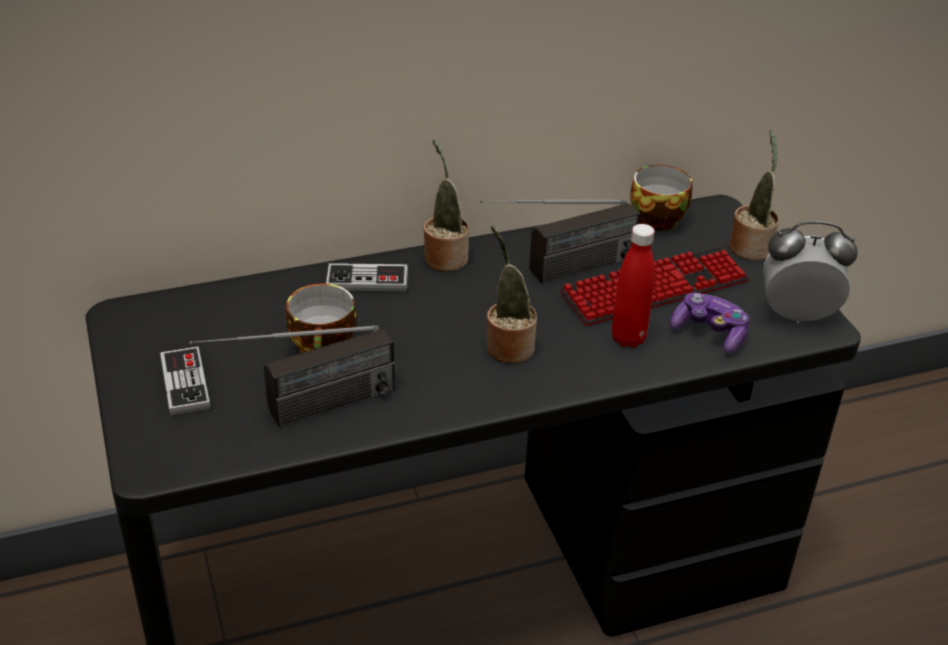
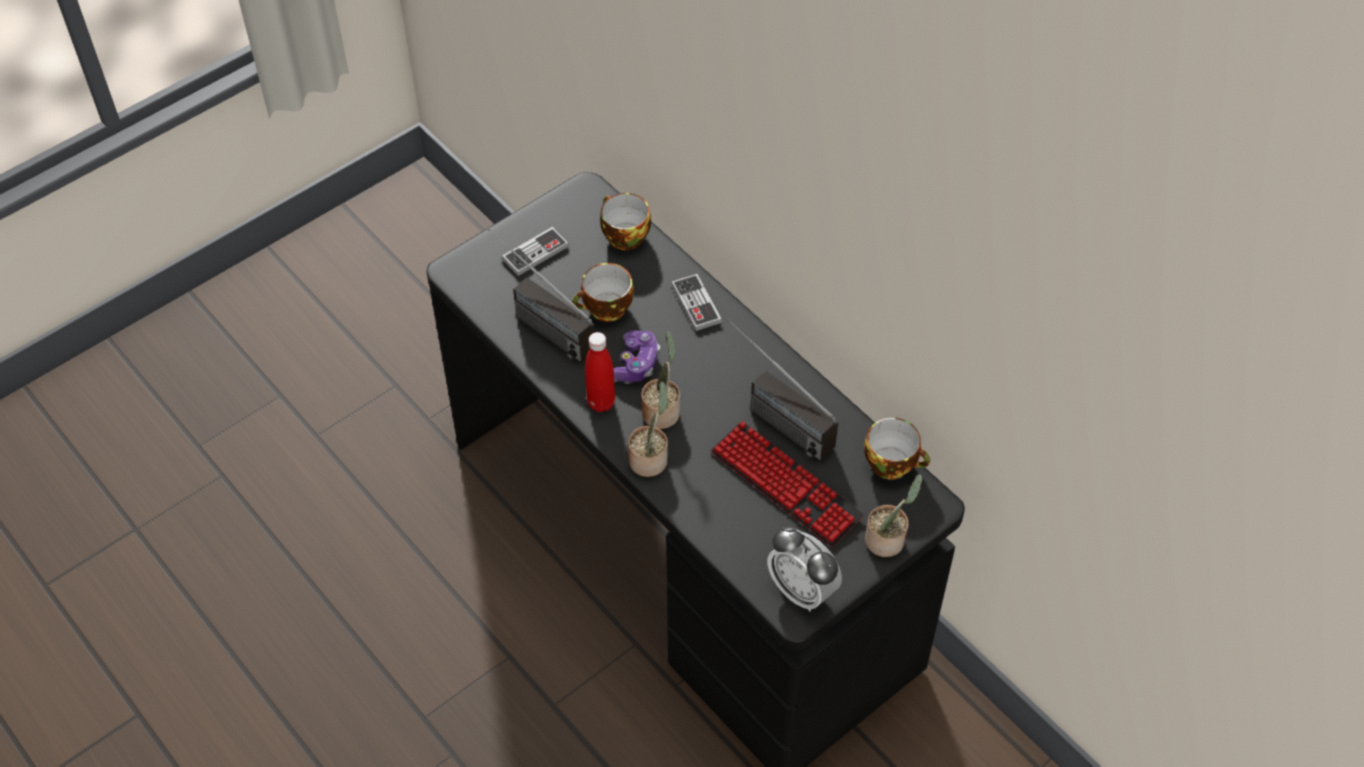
camera: 70 degrees right, 15 degrees up
(221, 305) = (623, 236): none -> cup
(444, 257) = (752, 339): potted plant -> potted plant (650, 459)
(628, 338) = (710, 482): red bottle -> red bottle (601, 402)
(709, 333) = (745, 534): game controller -> game controller (636, 363)
(797, 315) = (802, 590): alarm clock -> alarm clock turned 150 degrees clockwise

